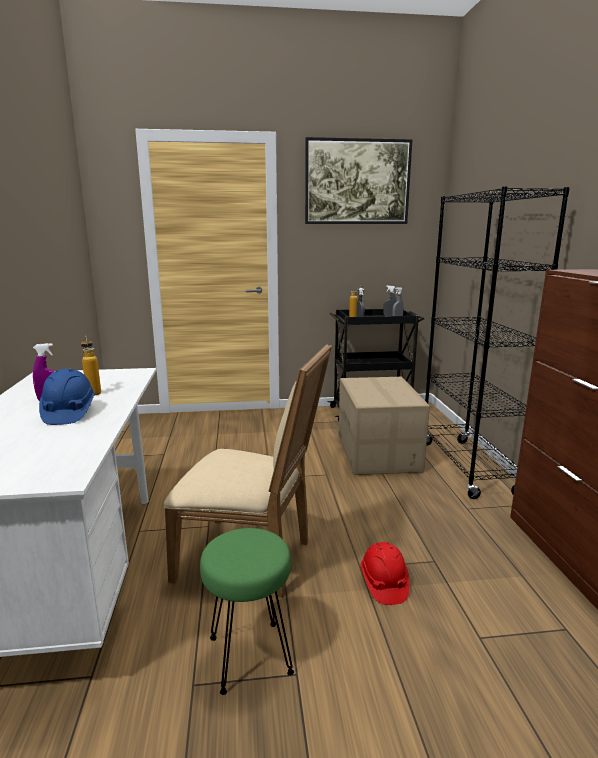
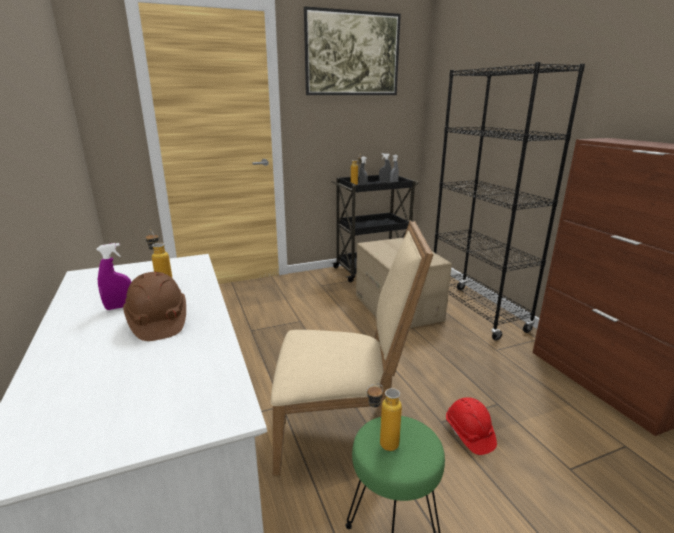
camera: 15 degrees left, 5 degrees up
(69, 413) = (158, 322): blue hard hat -> brown hard hat
(227, 549) = (381, 446): none -> bottle

